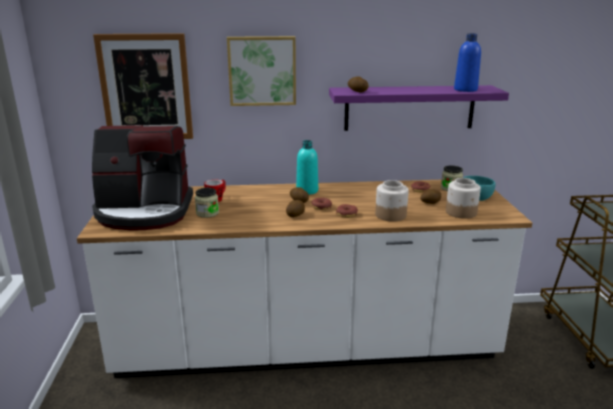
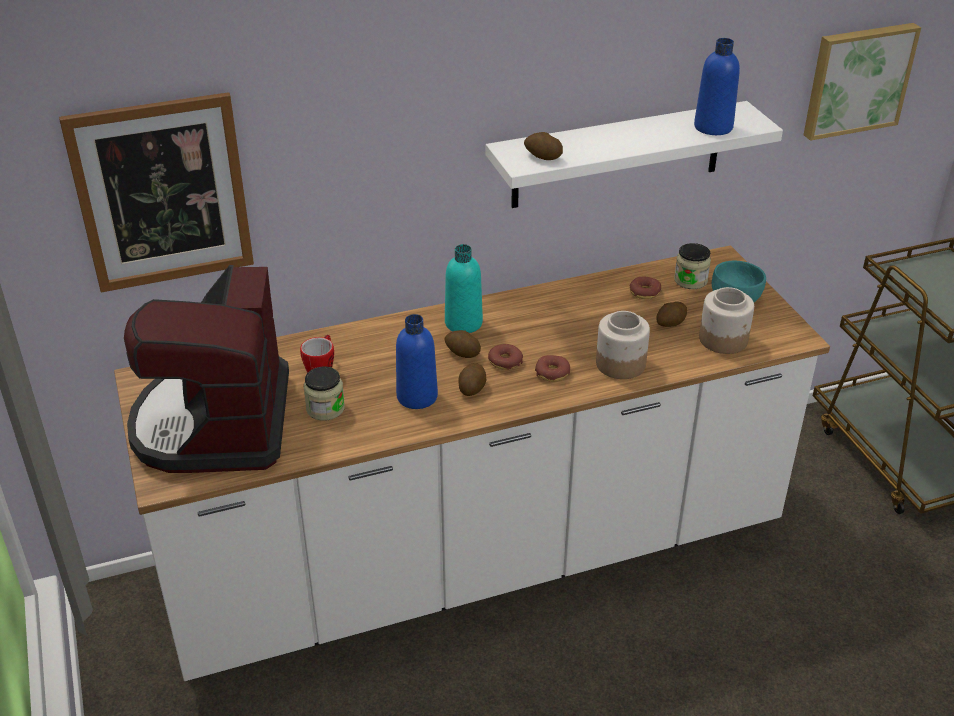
camera: 15 degrees left, 15 degrees up
(145, 212) = (215, 423): coffee machine -> coffee machine turned 105 degrees clockwise
(261, 214) = (417, 397): none -> blue bottle
(262, 71) = (370, 134): picture -> picture (857, 79)
(409, 108) = (617, 155): purple shelf -> white shelf

